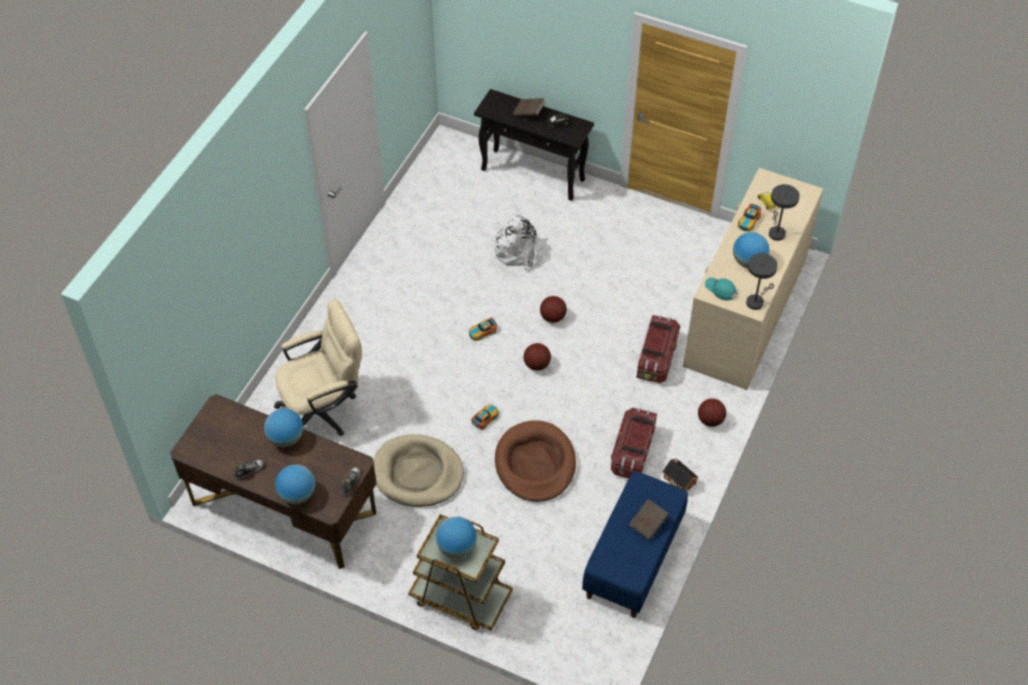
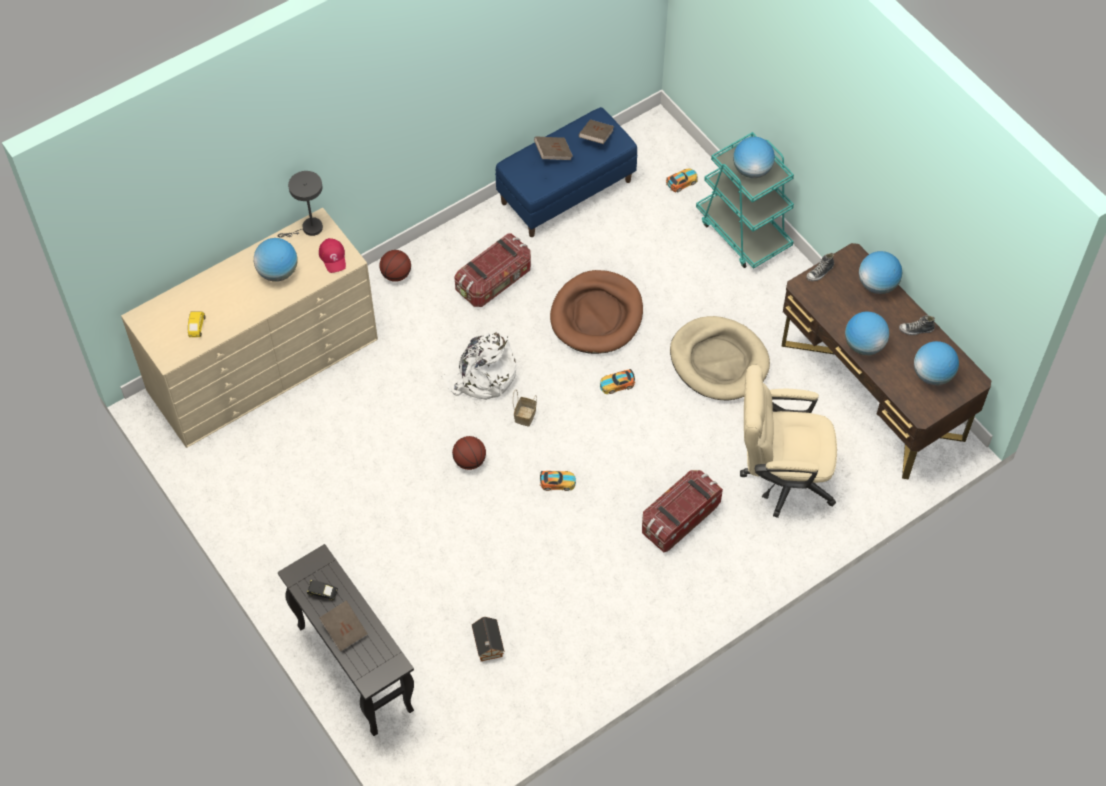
camera: 150 degrees left, 5 degrees up
(220, 439) = (932, 375): none -> globe
(460, 597) = (743, 232): brown cart -> turquoise cart
(519, 250) = (447, 566): white backpack -> white backpack (482, 377)
(537, 365) = (525, 415): basketball -> basket
(624, 558) = (596, 137): none -> brown book
(656, 358) = (396, 361): storage box -> storage box (679, 519)
(678, 479) = (471, 237): toy house -> toy house (488, 645)
(720, 289) = (333, 257): turquoise cap -> red cap
(748, 221) = (235, 316): toy car -> toy car (682, 182)
(776, 232) = (219, 290): grey table lamp -> none

